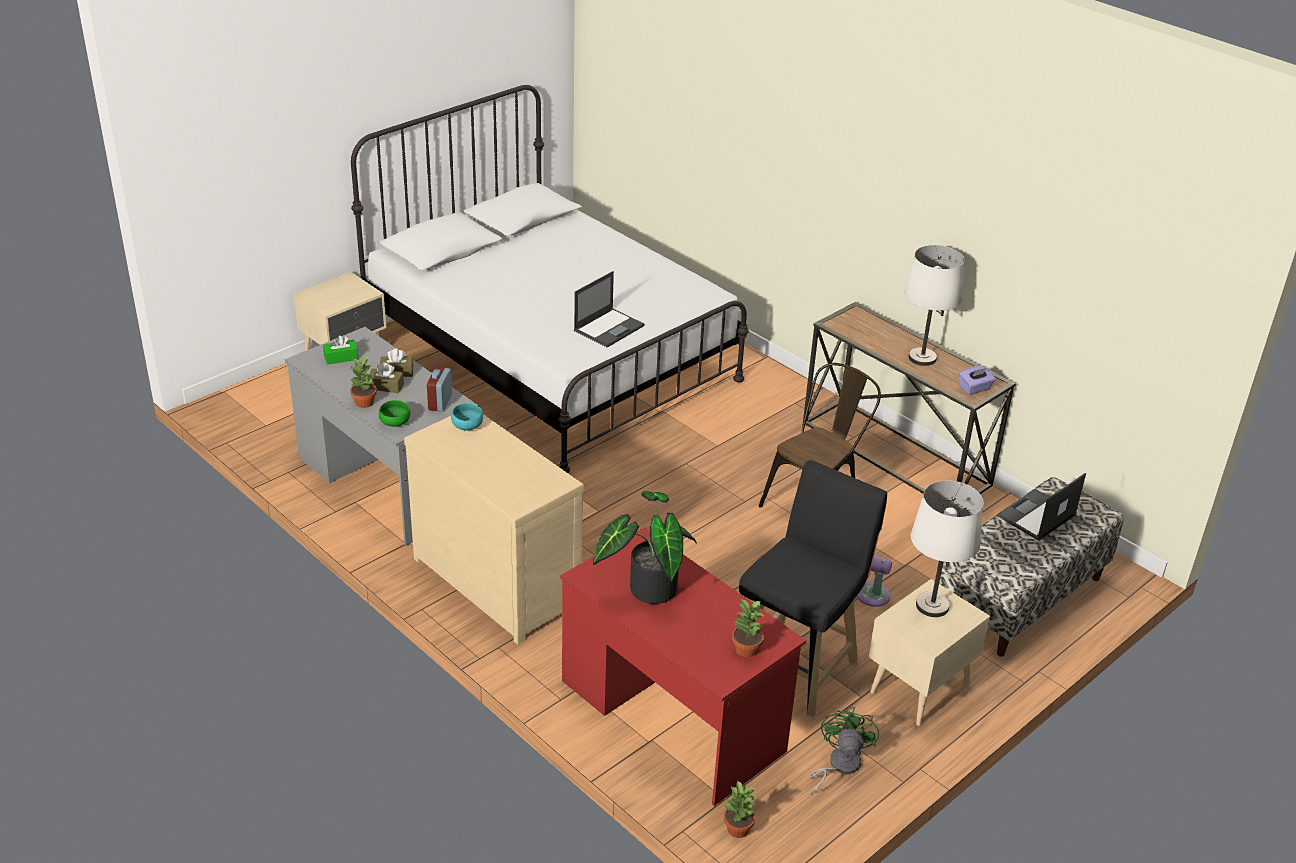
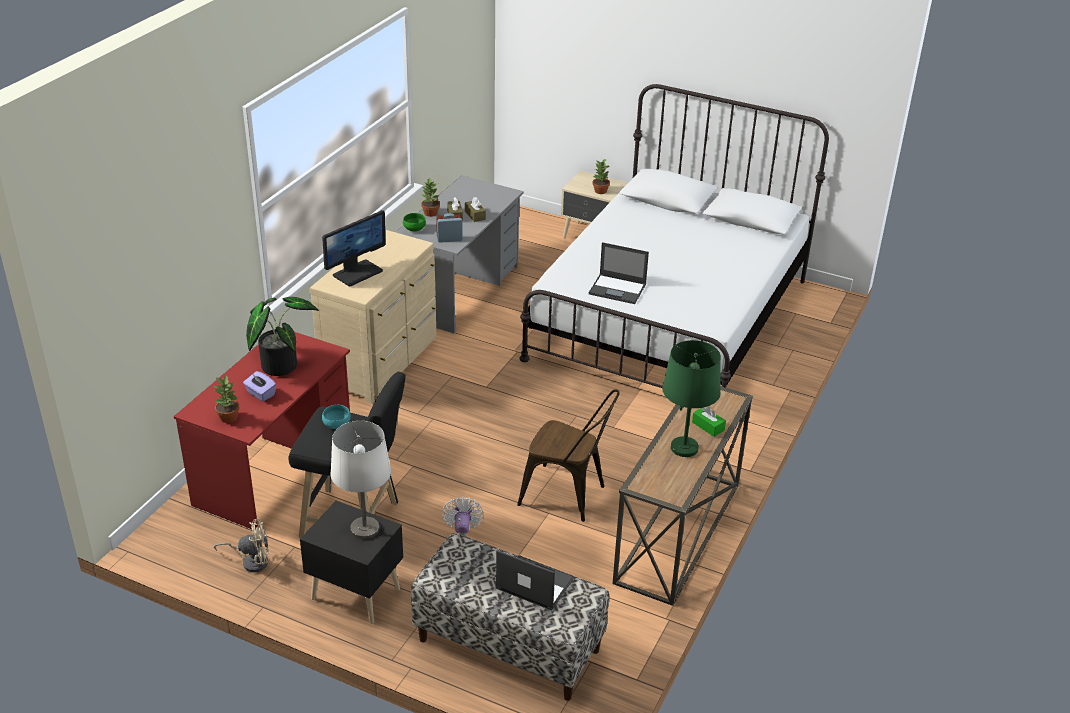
camera: 70 degrees right, 0 degrees up
(341, 357) = (477, 192): green tissue box -> green tissue box (708, 426)
(468, 426) = (406, 247): turquoise bowl -> turquoise bowl (337, 425)
(505, 475) = (357, 272): none -> monitor
(738, 829) = (172, 521): potted plant -> potted plant (600, 191)
(838, 765) = (251, 561): green fan -> beige fan
(917, 688) = (355, 592): beige nightstand -> black nightstand
(921, 358) = (684, 448): white table lamp -> green table lamp
(975, 388) = (655, 487): purple tissue box -> purple tissue box (260, 394)

